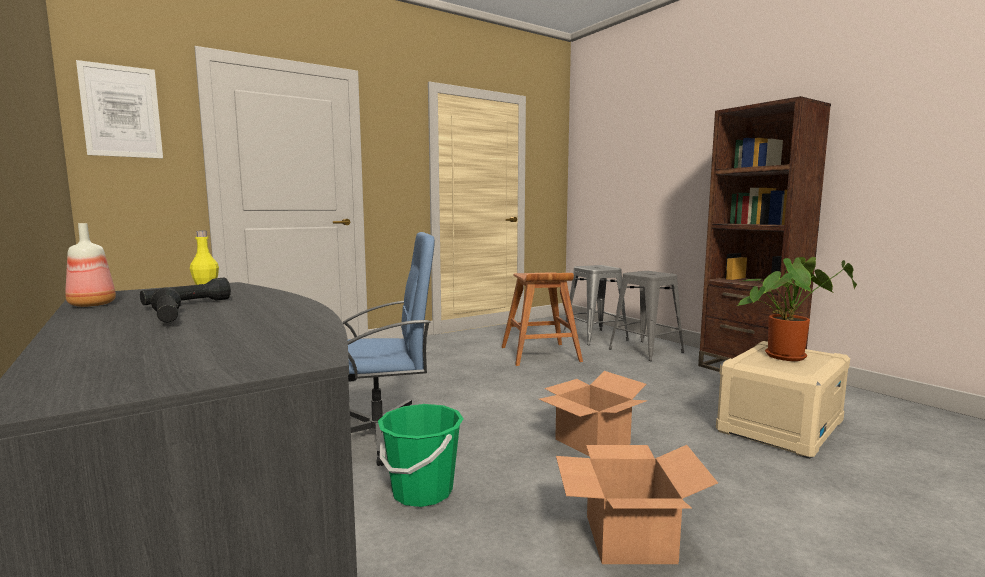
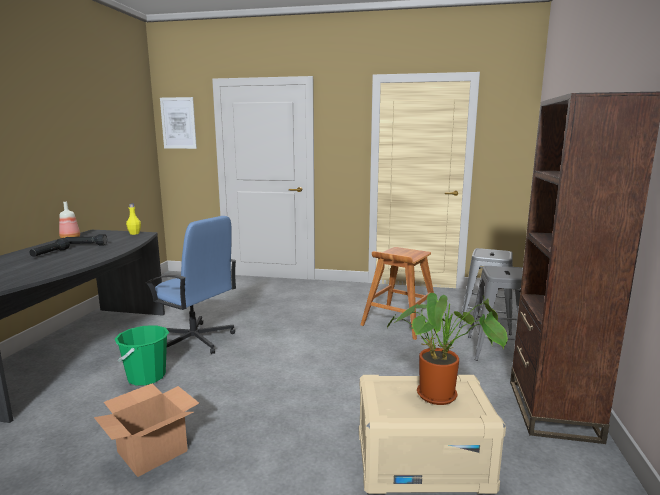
camera: 45 degrees right, 5 degrees up
(593, 442) = (269, 396): cardboard box -> none

